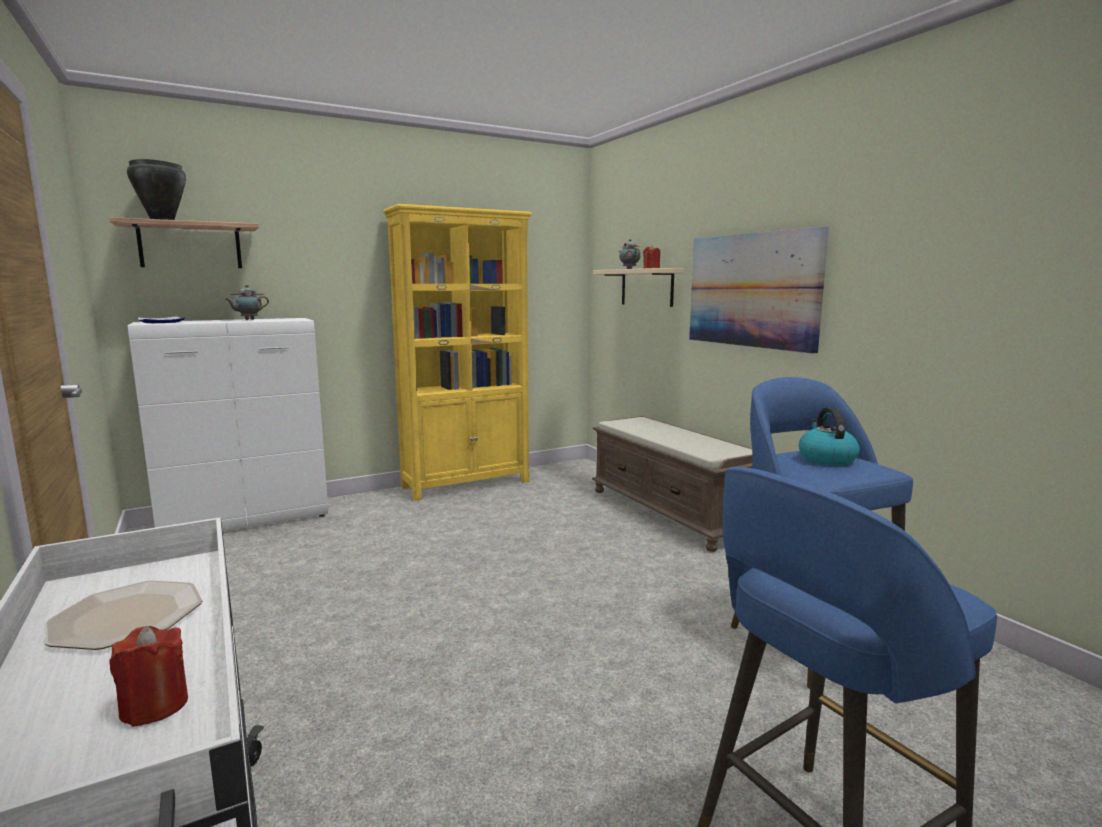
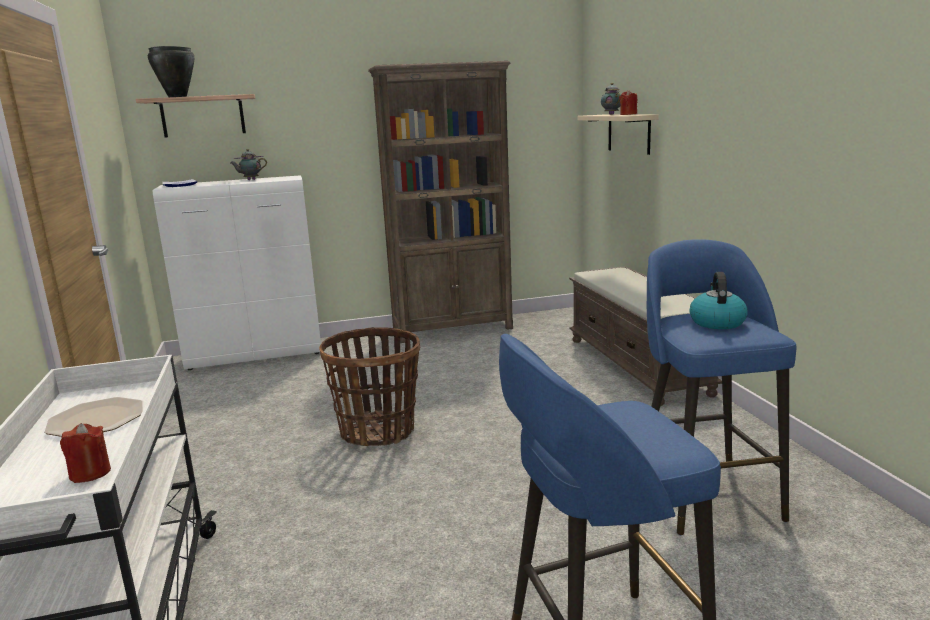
camera: 15 degrees right, 5 degrees up
(429, 601) = (378, 431): none -> basket
(467, 484) = (453, 329): yellow bookcase -> brown bookcase
(752, 290) = (714, 140): picture -> none

